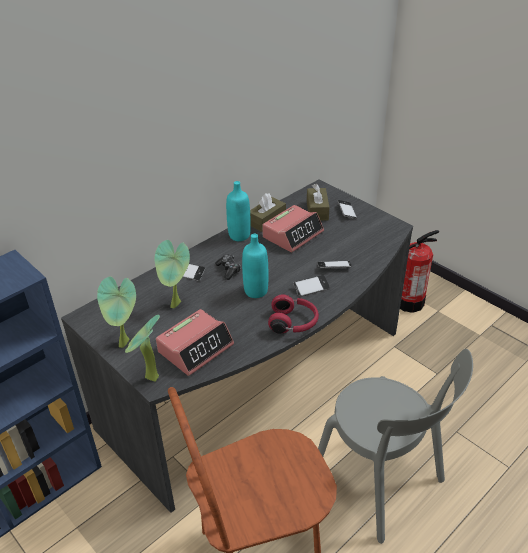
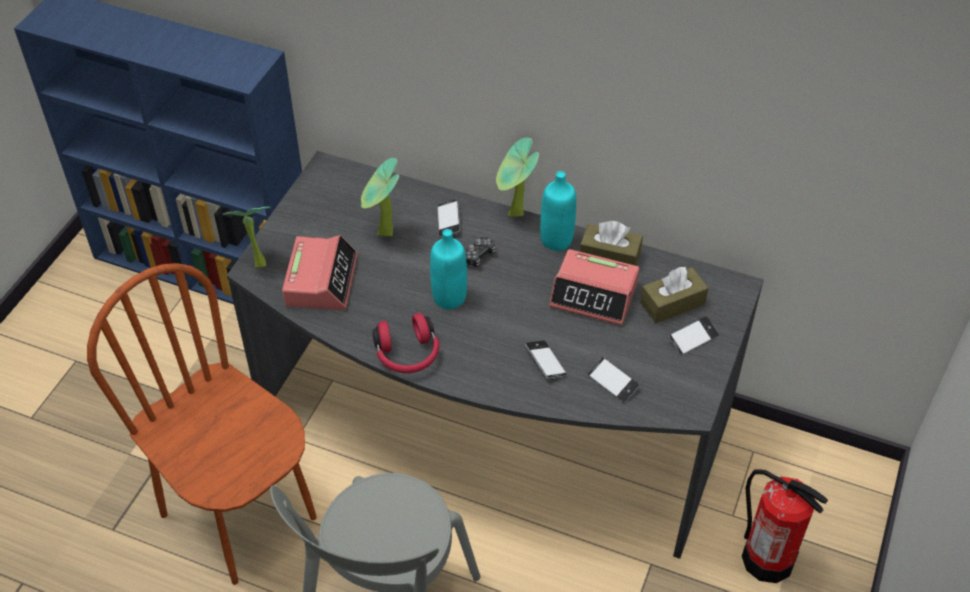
camera: 65 degrees right, 10 degrees up
(125, 344) = (299, 220): potted plant -> potted plant (514, 216)
(196, 348) = (321, 280): alarm clock -> alarm clock turned 105 degrees counterclockwise
(311, 288) = (485, 351): phone -> phone (613, 382)

